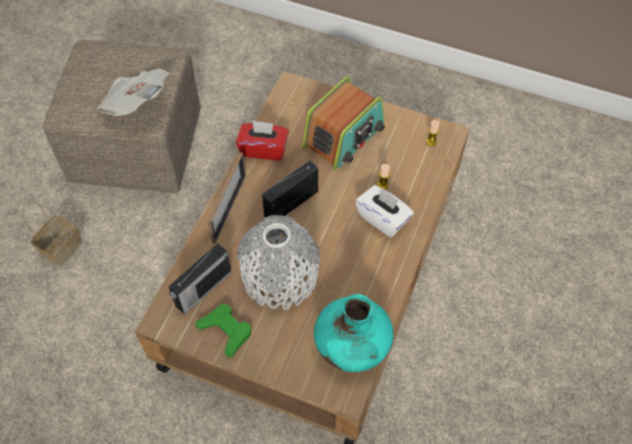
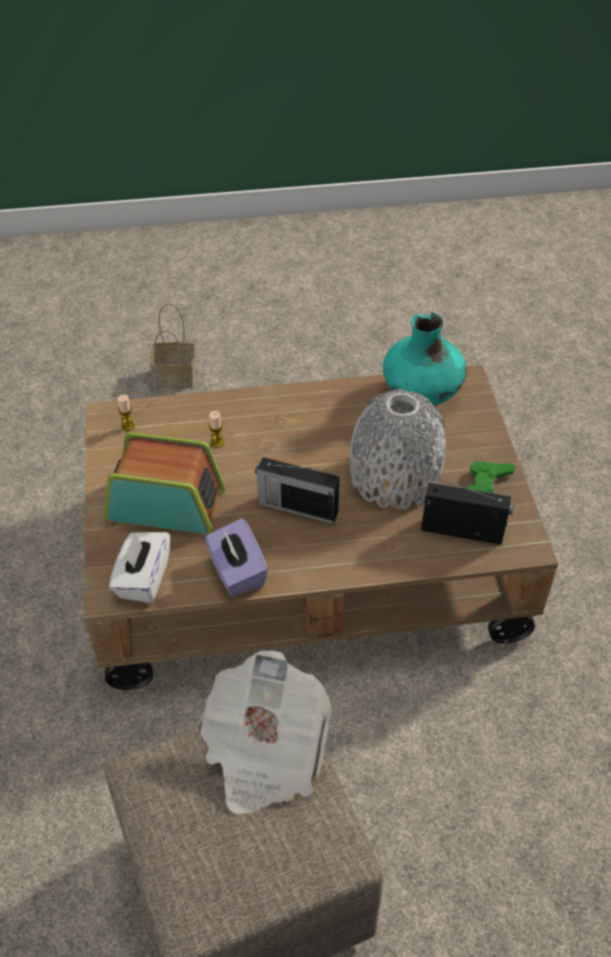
camera: 120 degrees left, 10 degrees down
(61, 247) = (472, 870): basket -> basket (173, 377)
(229, 208) = (346, 562): picture frame -> none
(264, 149) = (237, 572): red tissue box -> purple tissue box
(383, 218) = (261, 426): white tissue box -> white tissue box (143, 579)

